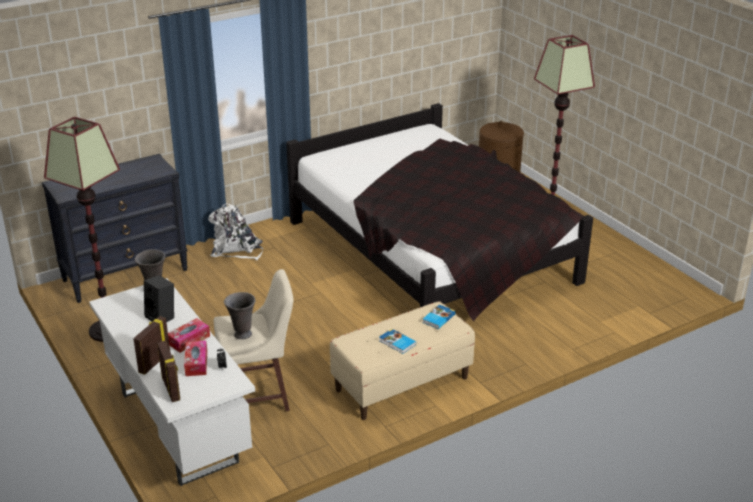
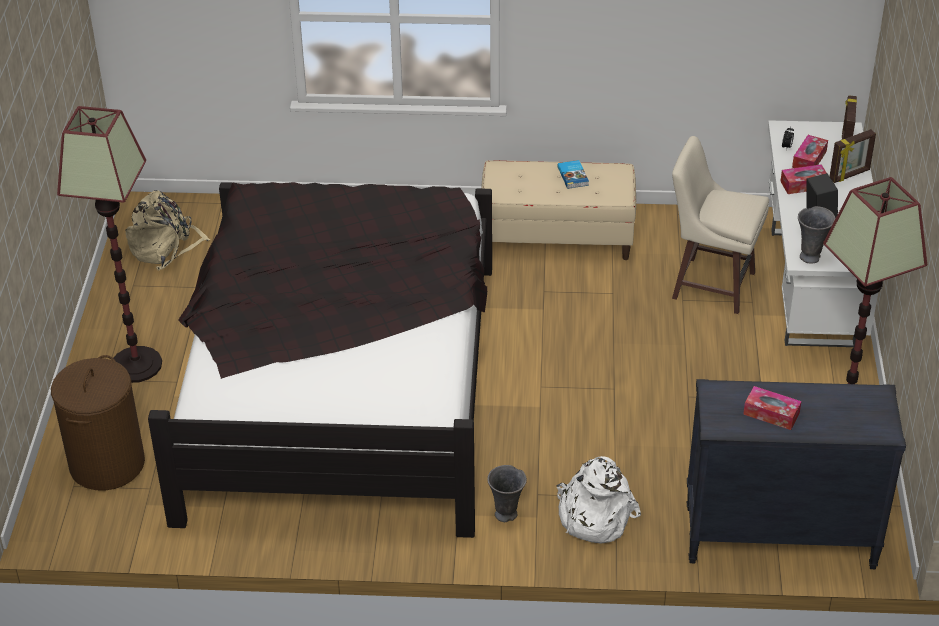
camera: 145 degrees left, 10 degrees up
(126, 172) = (771, 414): none -> tissue box
(242, 334) = (737, 200): grey vase -> grey vase (507, 514)
(438, 318) = (506, 184): book -> none
(635, 276) = (165, 247): none -> beige backpack

